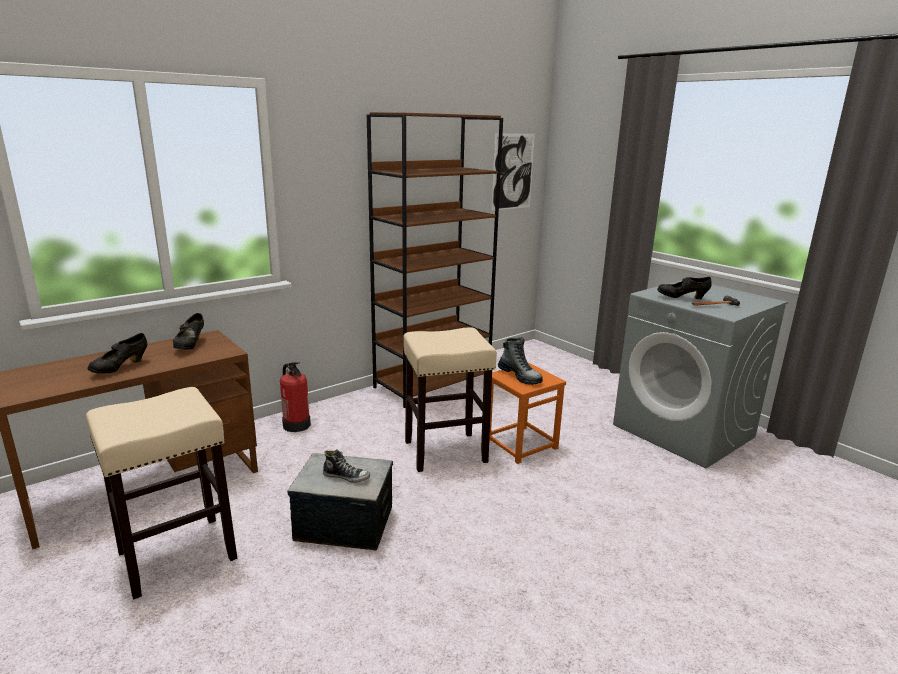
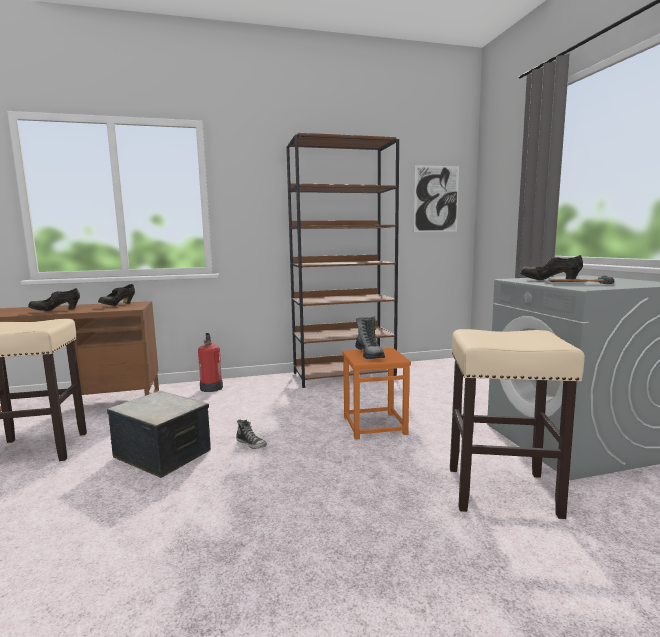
camera: 25 degrees right, 10 degrees down
(346, 477) = (158, 407): shoe -> shoe (251, 444)
(446, 451) = (302, 420): beige stool -> beige stool (503, 491)

